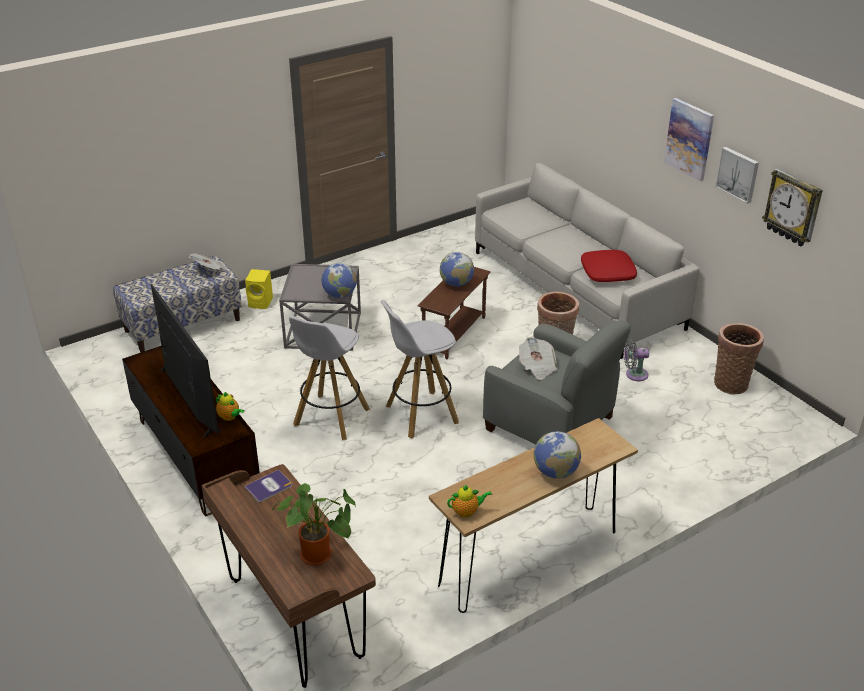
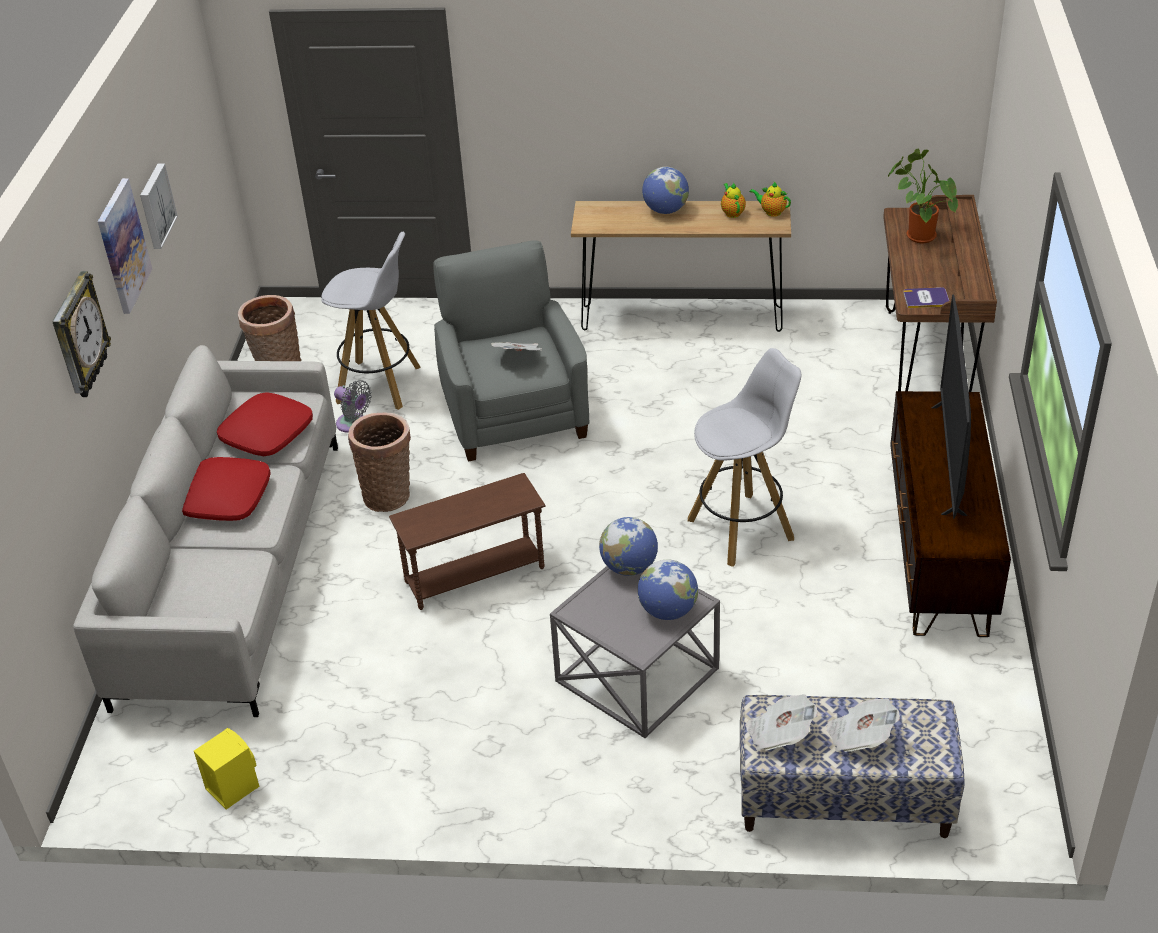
camera: 140 degrees left, 5 degrees up
(170, 282) = (860, 737): none -> newspaper
(230, 417) = (912, 418): teapot -> teapot (732, 212)
(261, 302) = (685, 786): yellow speaker -> yellow speaker (232, 786)
(420, 415) = (636, 485): white stool -> white stool (380, 385)
(456, 284) = (458, 514): globe -> globe (668, 611)
(575, 242) = (226, 498): none -> red pillow
(793, 208) = (184, 163): wall clock -> wall clock (78, 337)

